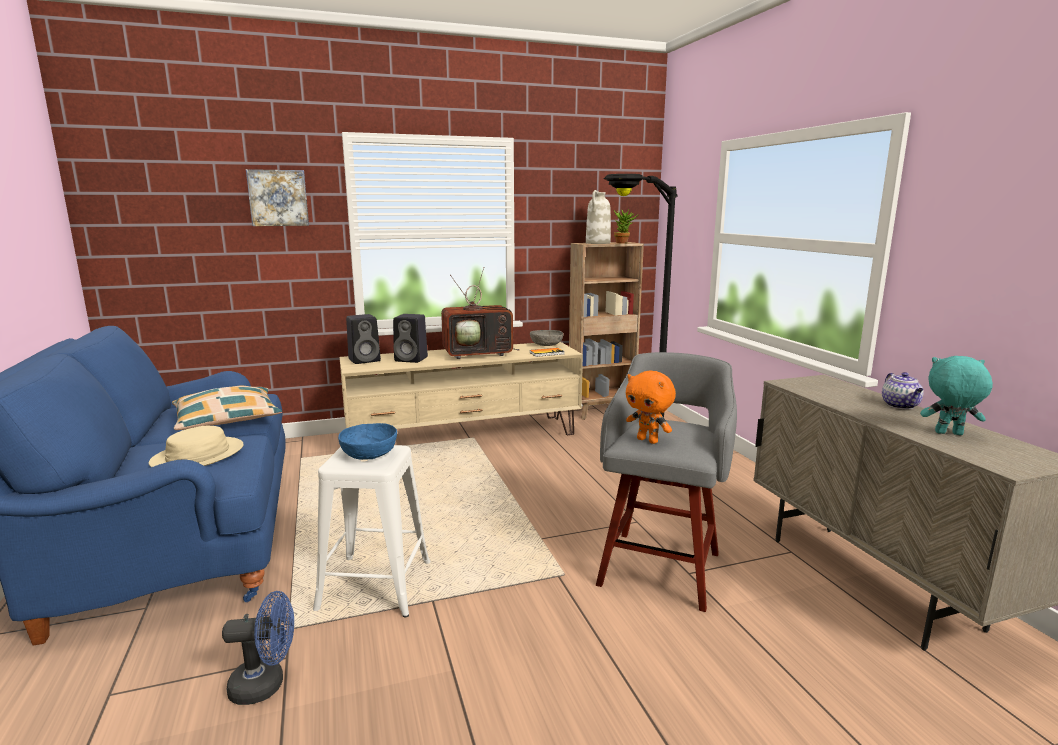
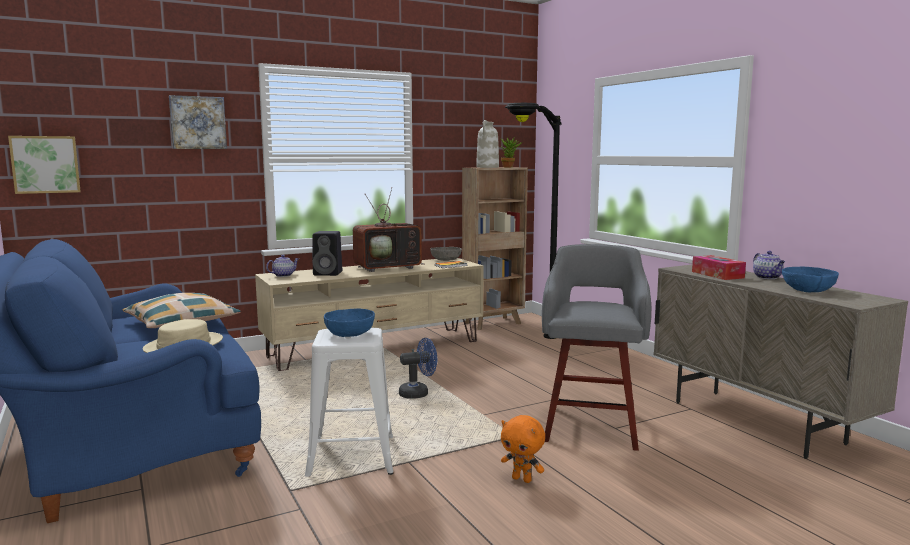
camera: 10 degrees left, 5 degrees down
(124, 243) = (45, 164): none -> picture
(266, 685) = (293, 527): blue fan -> blue fan (418, 393)
(365, 360) = (283, 275): black speaker -> teapot
(648, 440) = (583, 311): orange plush toy -> orange plush toy (522, 479)
(834, 397) = (717, 275): none -> tissue box
(948, 434) = (808, 290): turquoise plush toy -> blue bowl

